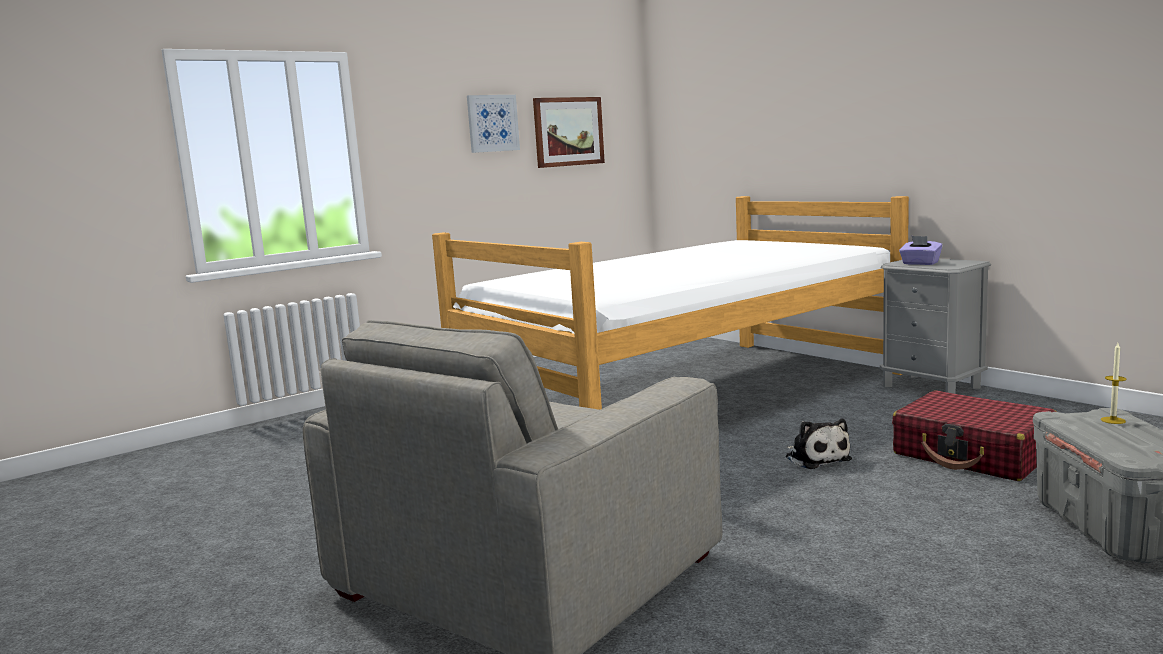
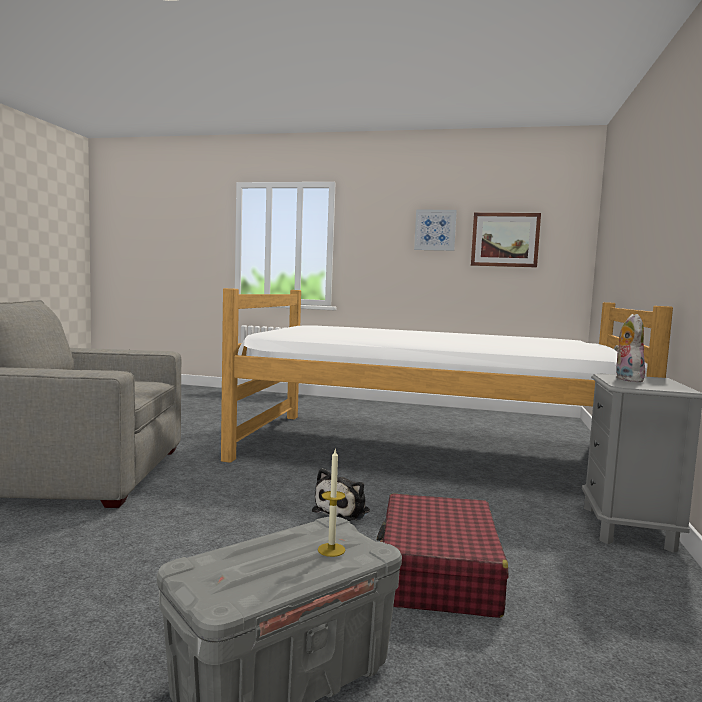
camera: 50 degrees right, 5 degrees down
(920, 263) = (626, 379): purple tissue box -> plush toy

